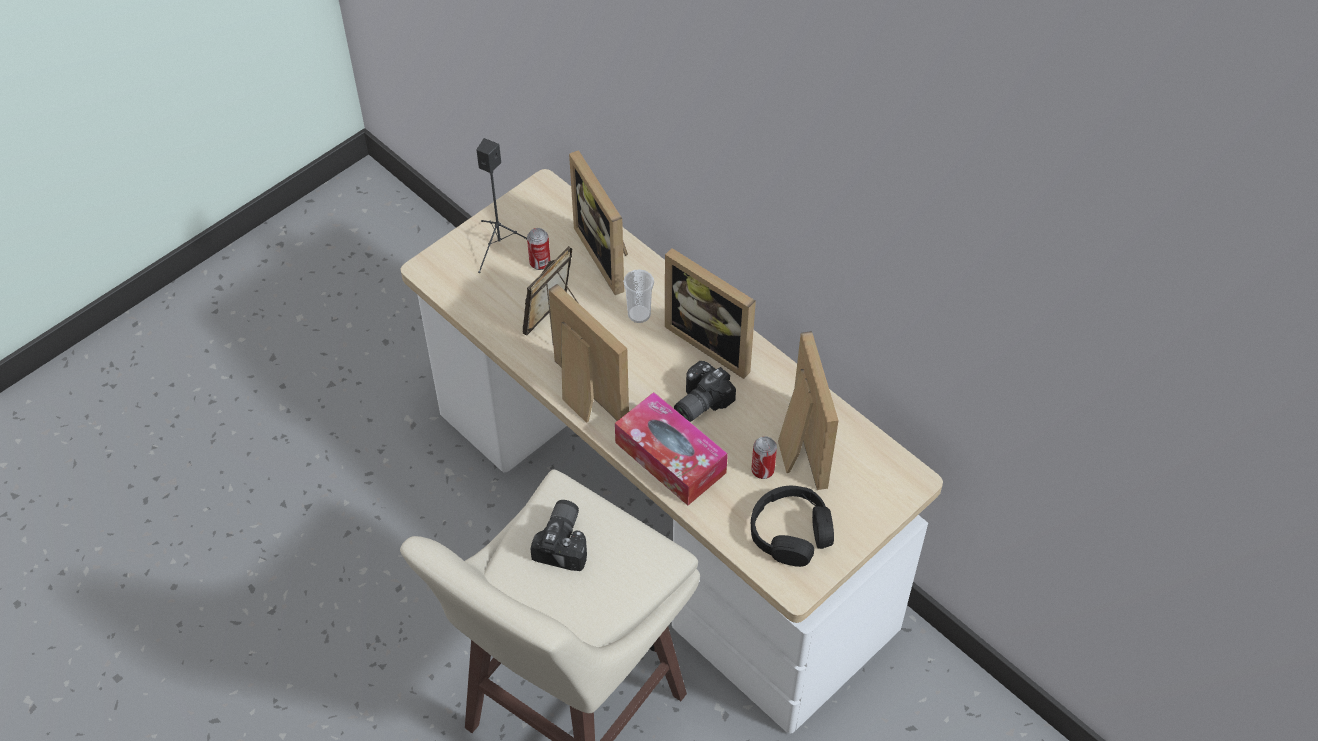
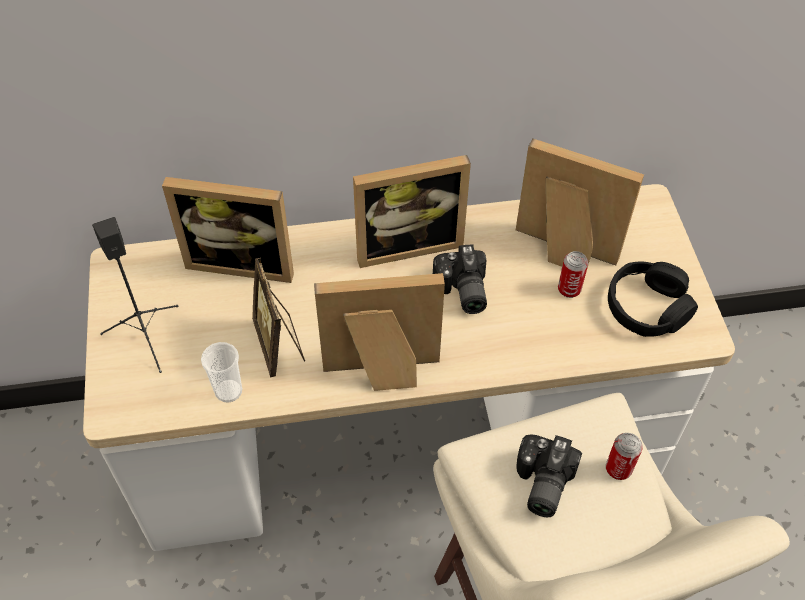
camera: 55 degrees left, 0 degrees up
(540, 263) = (198, 317): can -> can (618, 469)
(565, 542) = (540, 483): camera -> camera turned 120 degrees counterclockwise
(639, 314) = (329, 278): cup -> cup (228, 391)
(670, 457) = (505, 346): tissue box -> none

